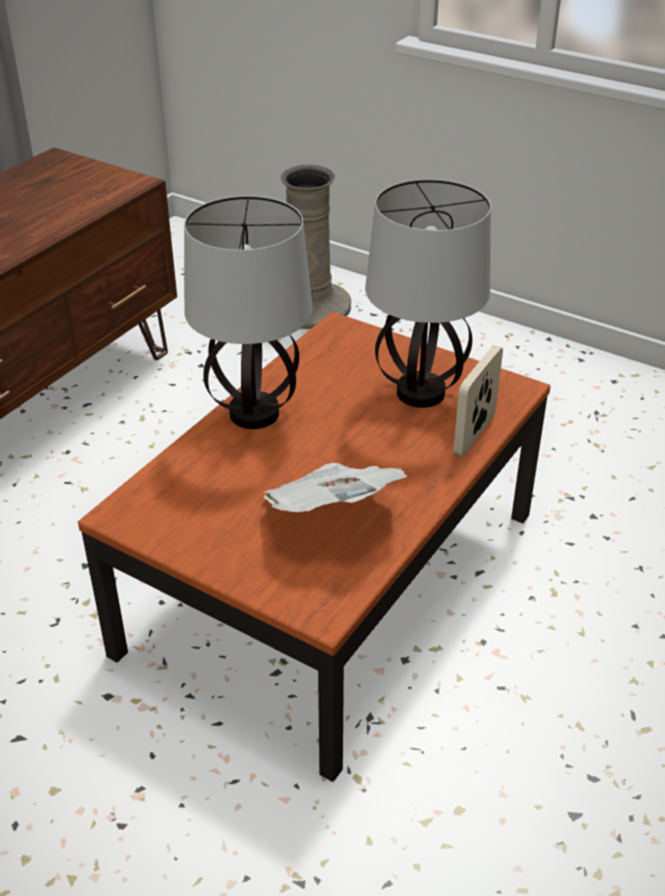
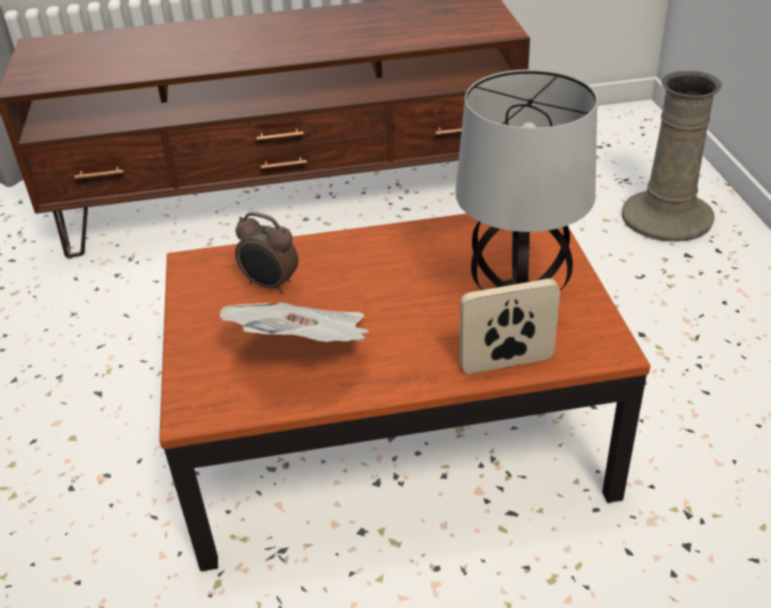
camera: 50 degrees right, 0 degrees up
(222, 488) = (270, 285): none -> alarm clock
(256, 414) = (373, 247): table lamp -> none

